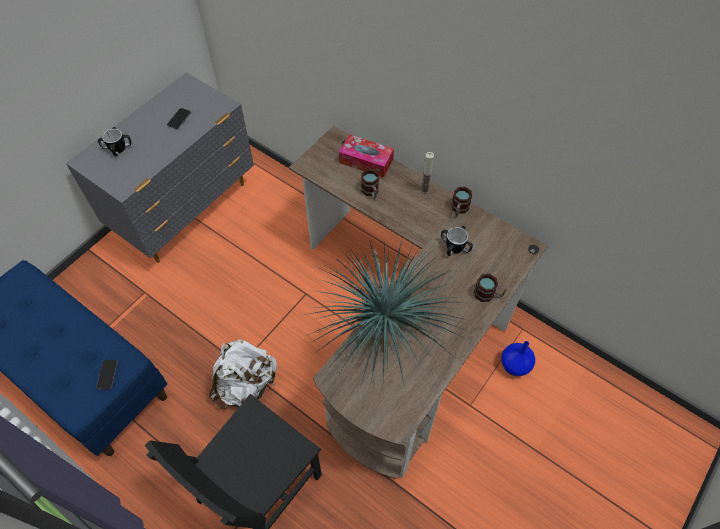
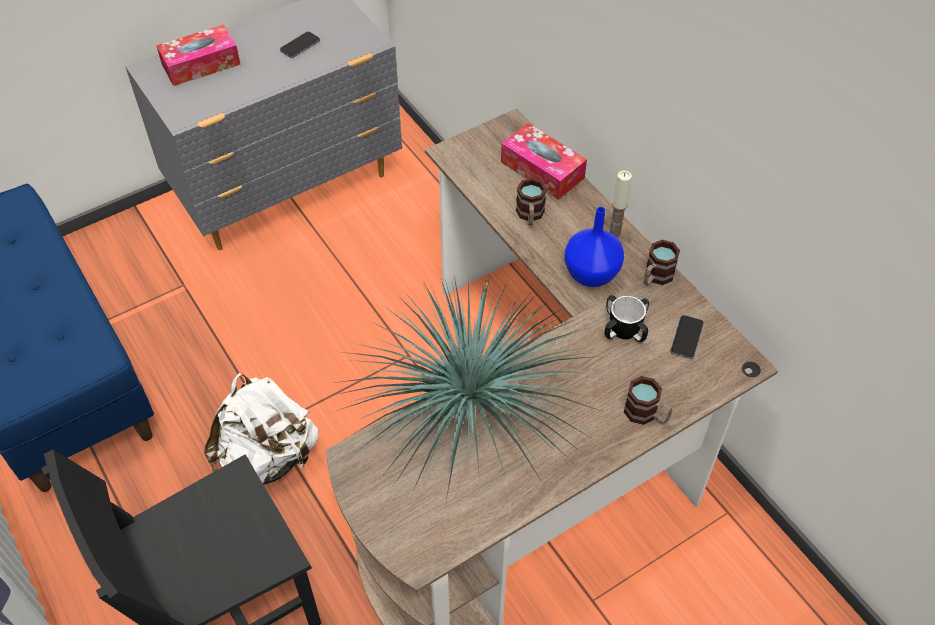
camera: 20 degrees right, 5 degrees down
(107, 375) = (65, 365): phone -> phone (686, 338)
(118, 148) = (201, 64): mug -> tissue box
(515, 365) = (692, 565): blue vase -> blue vase (592, 274)

